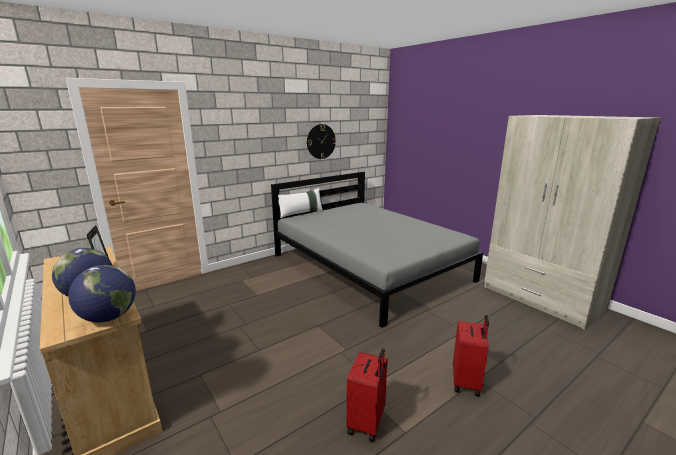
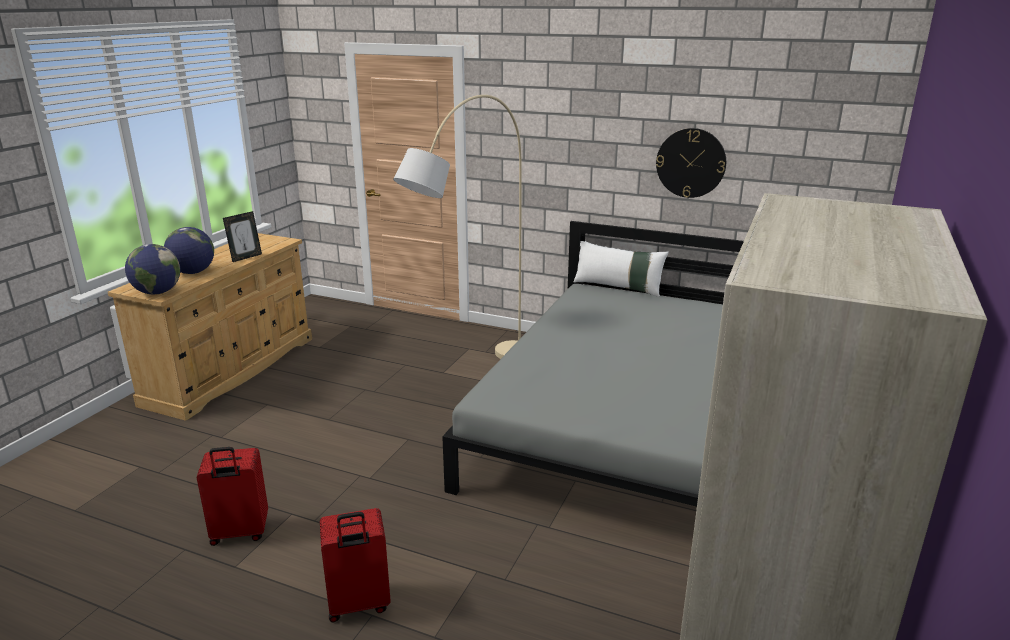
camera: 60 degrees right, 5 degrees up
(277, 289) = (471, 379): none -> beige floor lamp

